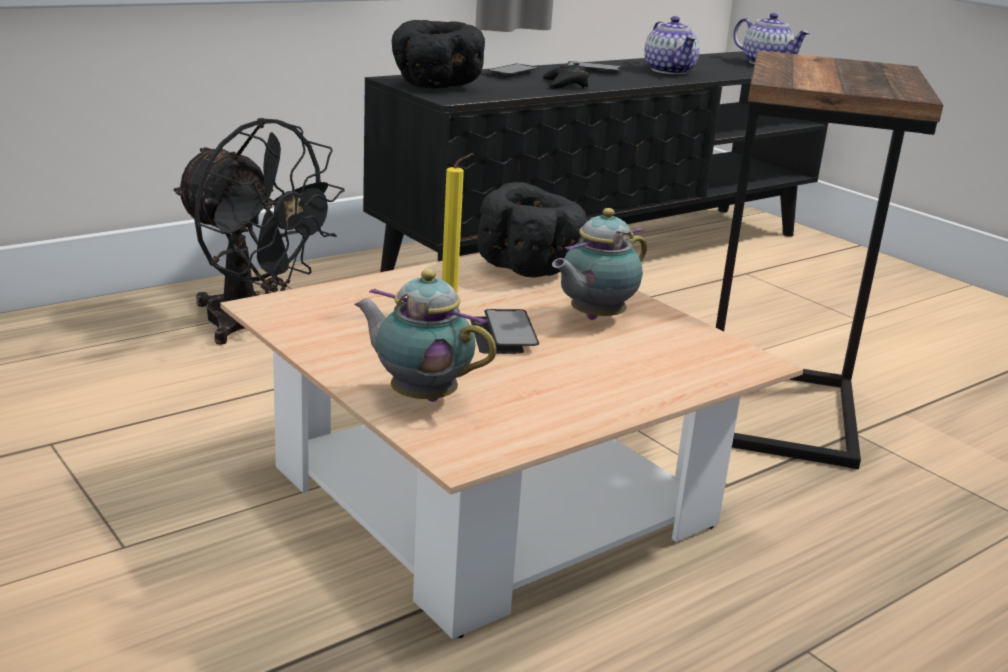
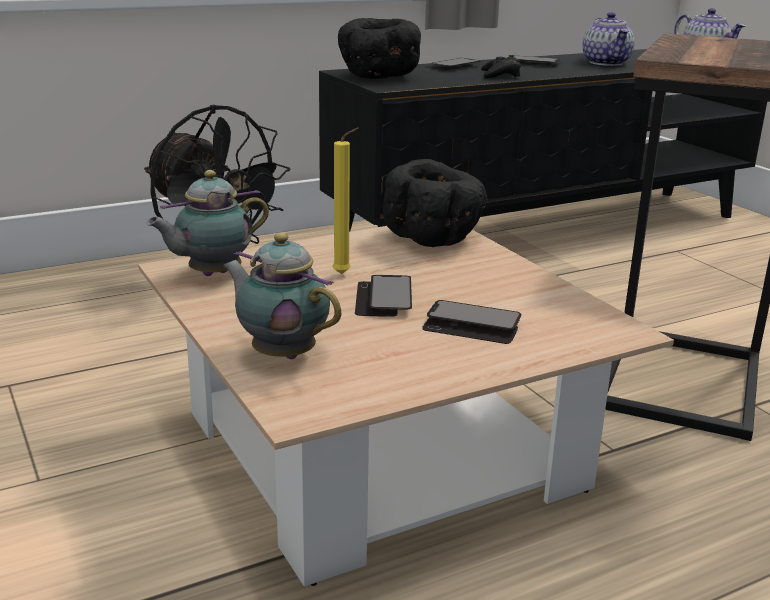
camera: 10 degrees right, 0 degrees up
(593, 318) = (477, 285): teapot -> teapot (211, 274)
(603, 360) = (472, 325): none -> phone

